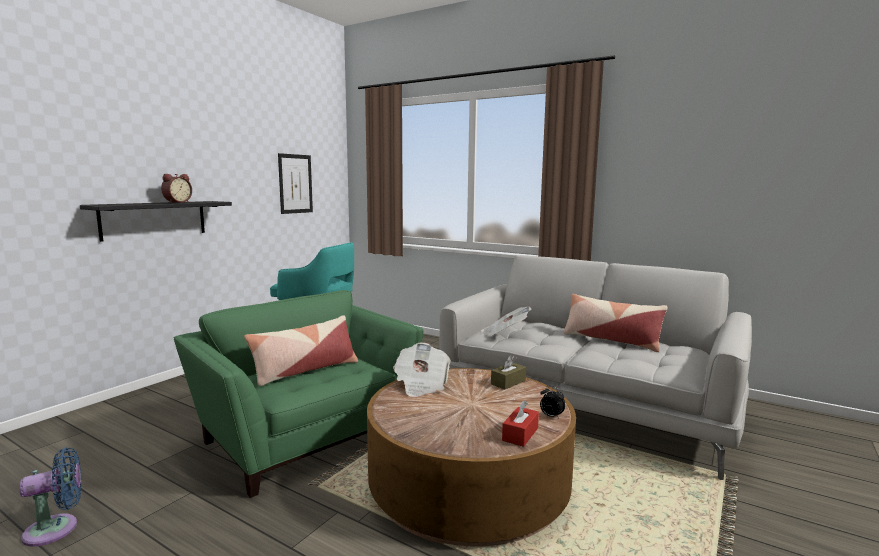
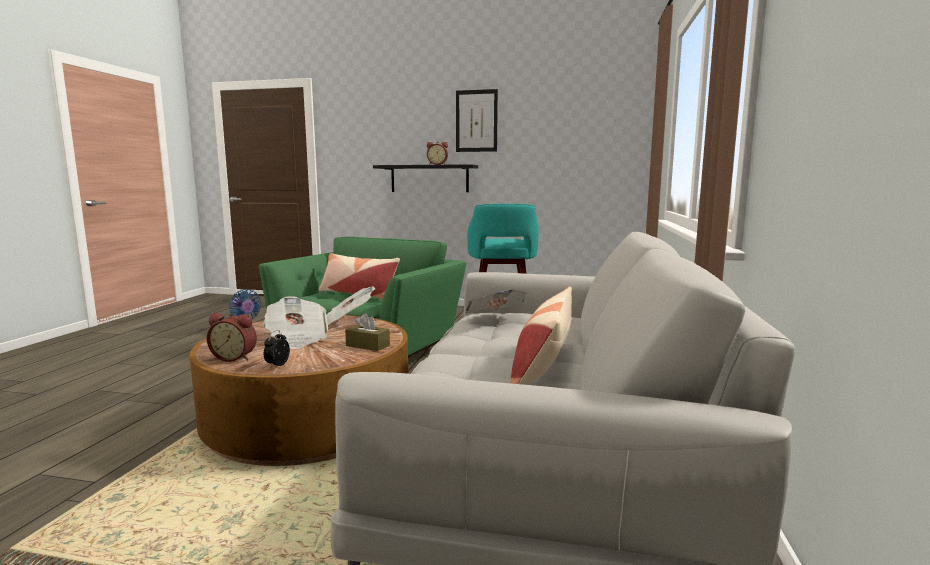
camera: 70 degrees right, 0 degrees up
(295, 184) = (575, 148): picture -> picture (476, 121)
(471, 406) = (297, 339): none -> newspaper
(520, 434) = (235, 357): red tissue box -> alarm clock

